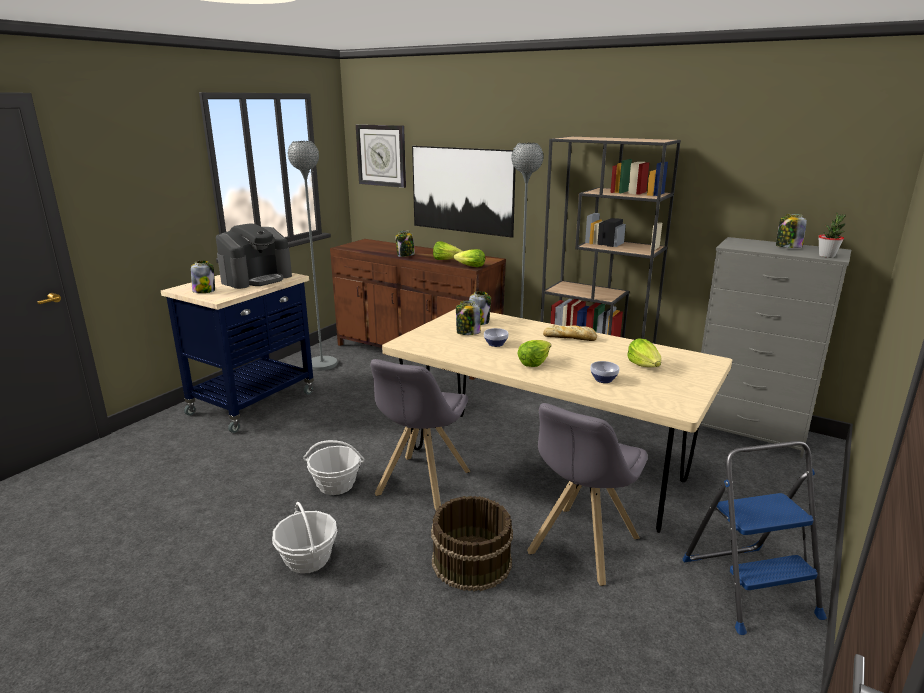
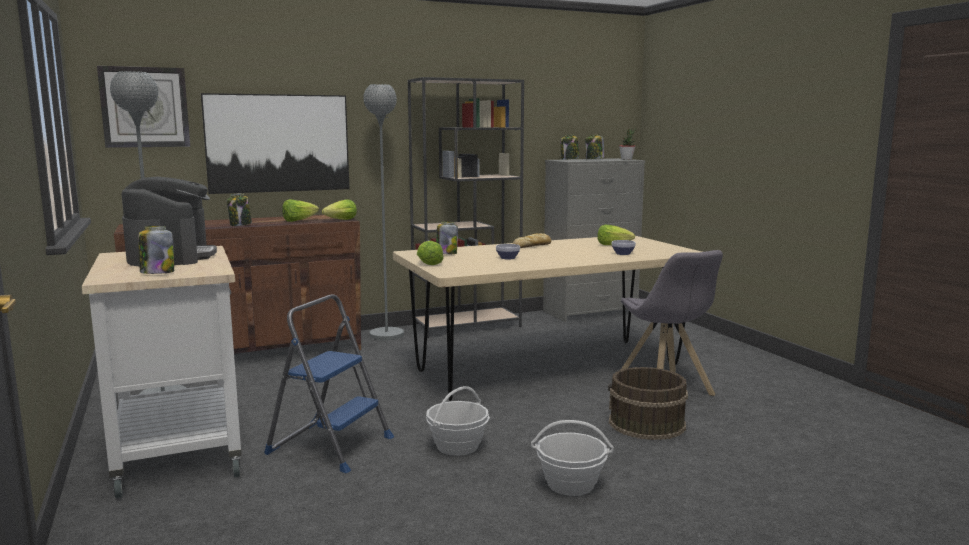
camera: 55 degrees left, 10 degrees down
(253, 402) = (177, 452): blue cart -> white cart
(422, 483) = (510, 412): grey chair -> none
(467, 333) = (465, 258): jar -> jar (569, 159)
(534, 362) = (564, 258): lettuce -> lettuce (428, 263)
(746, 583) = (745, 364): blue step ladder -> blue step ladder (326, 444)

